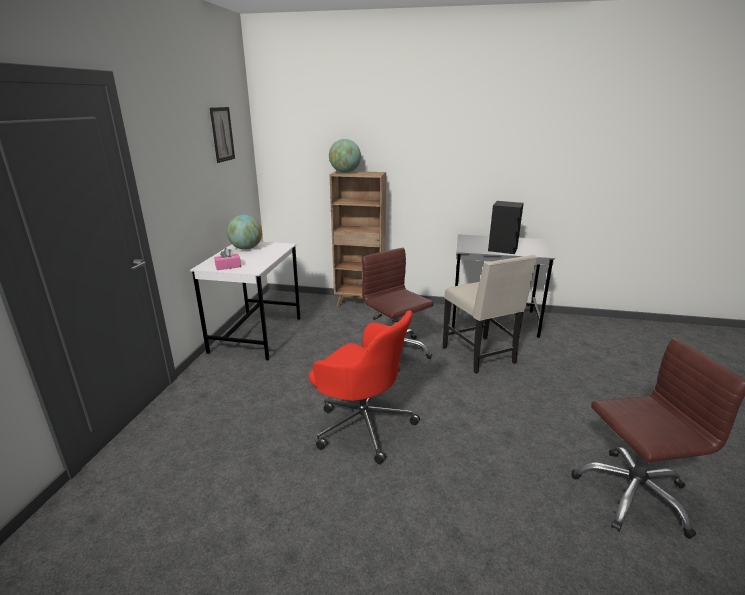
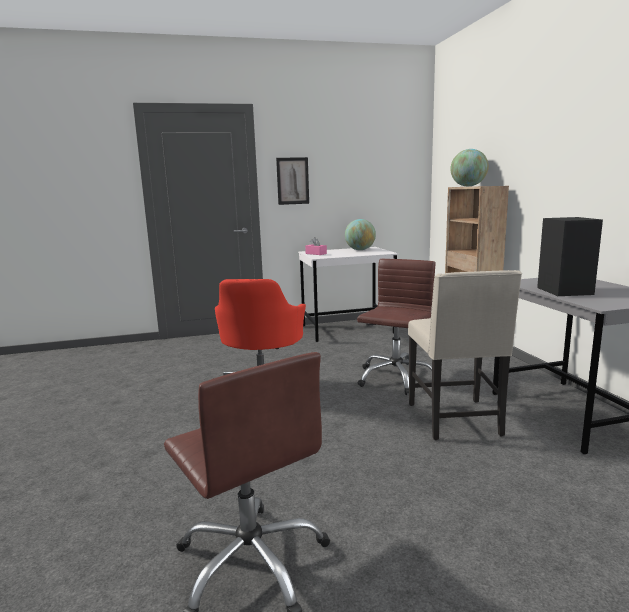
camera: 65 degrees right, 10 degrees down
(222, 134) = (375, 151): picture -> picture (292, 181)
(480, 356) = (456, 420): beige chair -> beige chair turned 45 degrees counterclockwise

